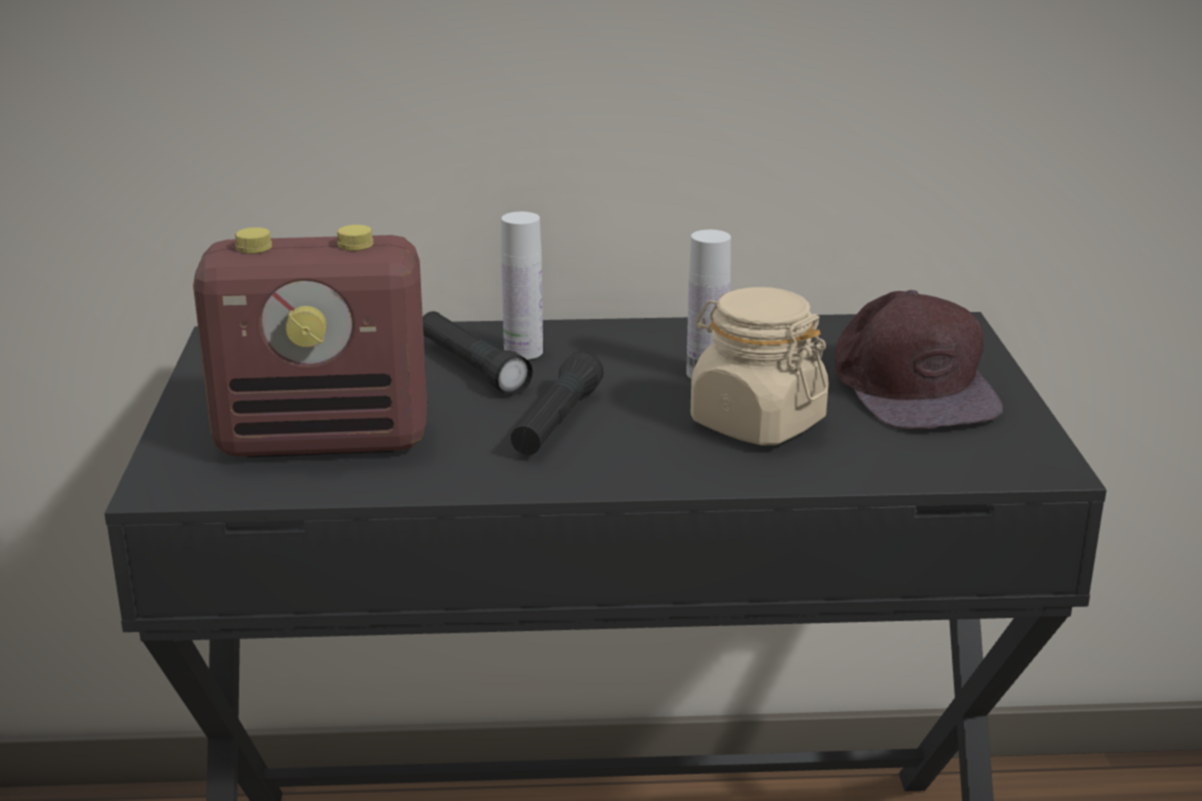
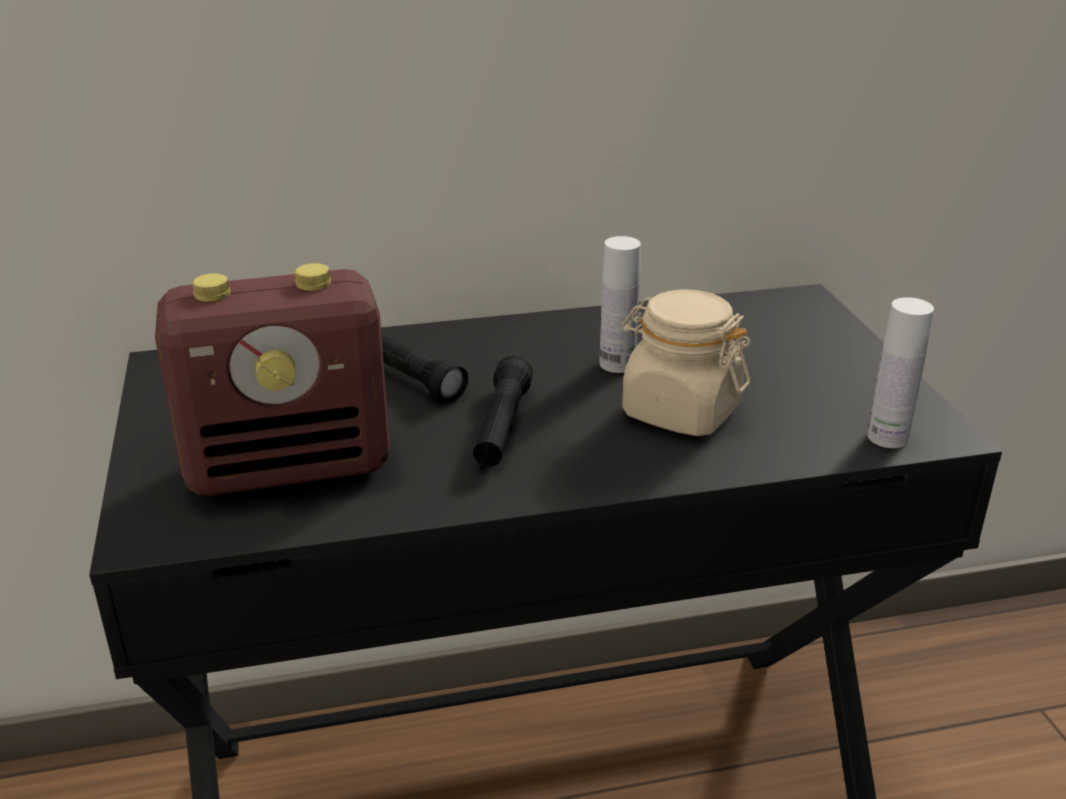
camera: 10 degrees left, 5 degrees up
(523, 352) = (447, 355): white bottle -> white bottle (887, 437)
(912, 386) = (797, 362): brown cap -> none

